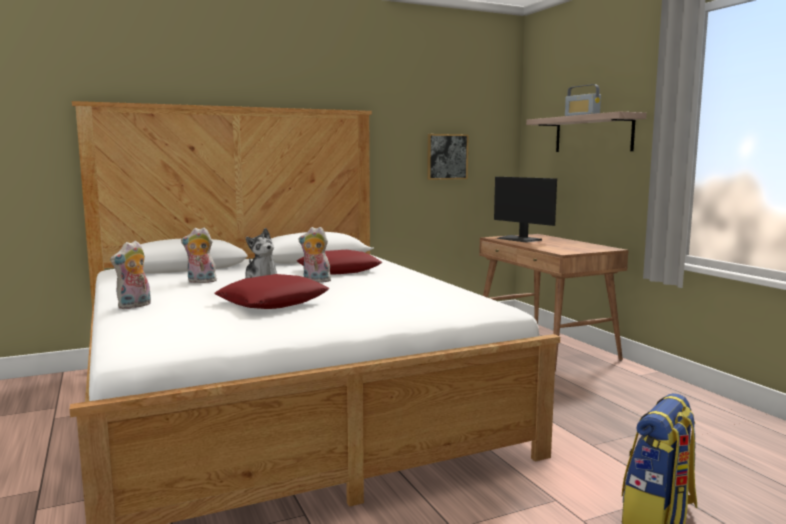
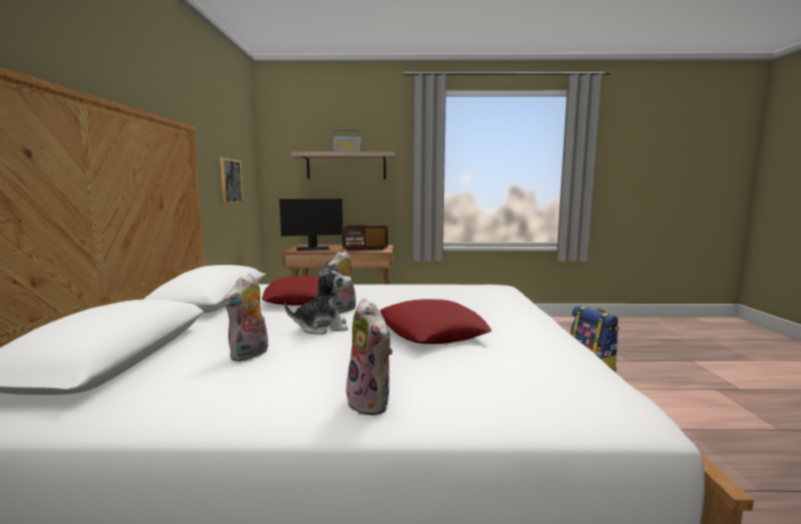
camera: 65 degrees left, 0 degrees up
(560, 247) = (364, 249): none -> radio

